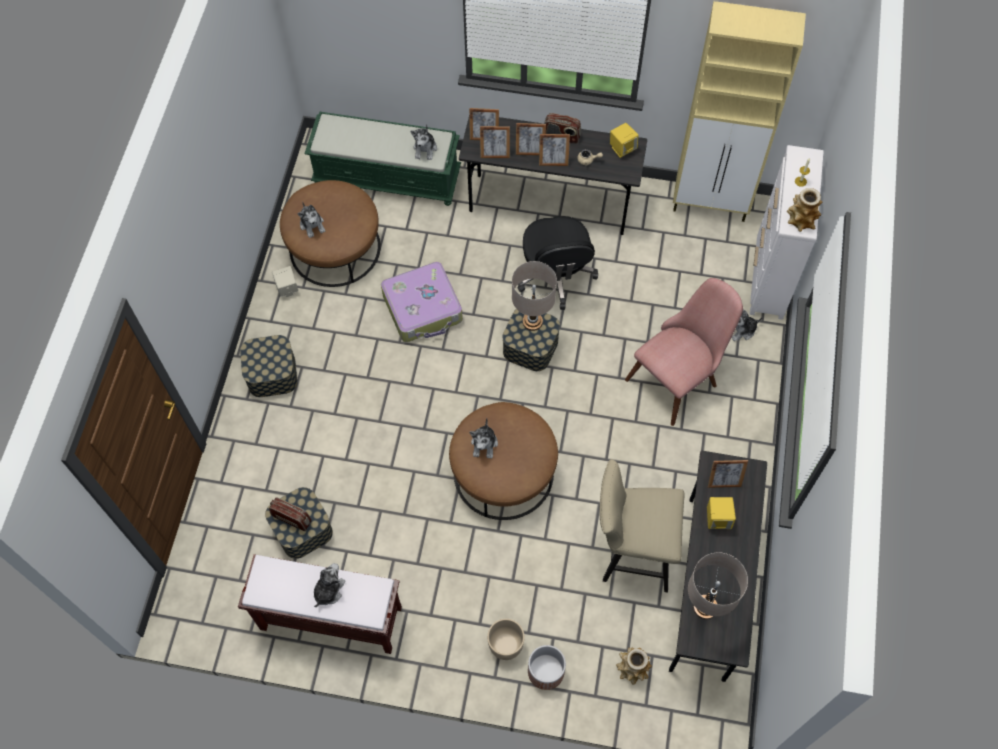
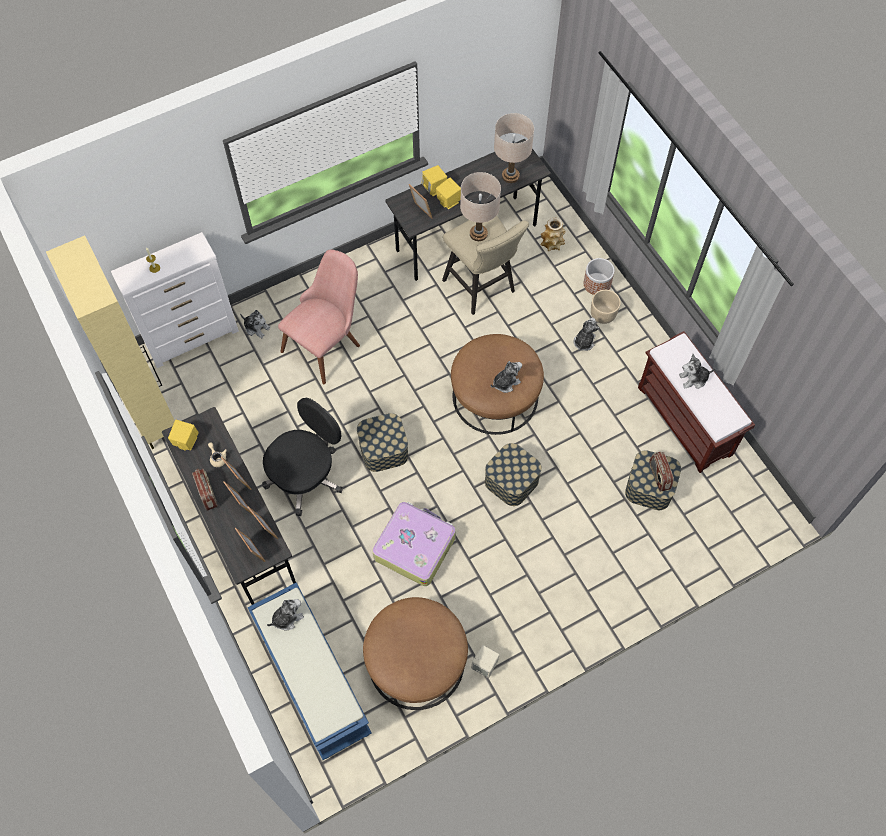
camera: 130 degrees left, 0 degrees up
(272, 373) = (563, 610): storage box -> storage box (511, 481)
(312, 225) = (434, 649): plush toy -> plush toy (584, 341)
(388, 177) = (311, 678): green bench -> blue bench
(532, 321) = (373, 440): beige table lamp -> beige table lamp (478, 234)
(679, 376) = (327, 342): pink chair -> pink chair turned 120 degrees clockwise
(746, 518) = (434, 188): none -> yellow speaker
(801, 220) = (192, 249): vase -> none

